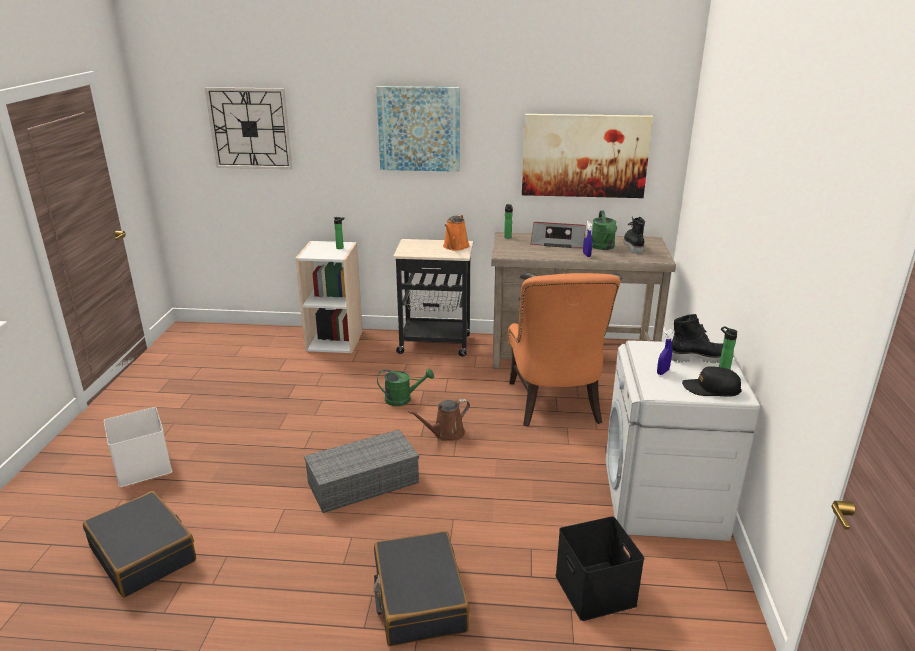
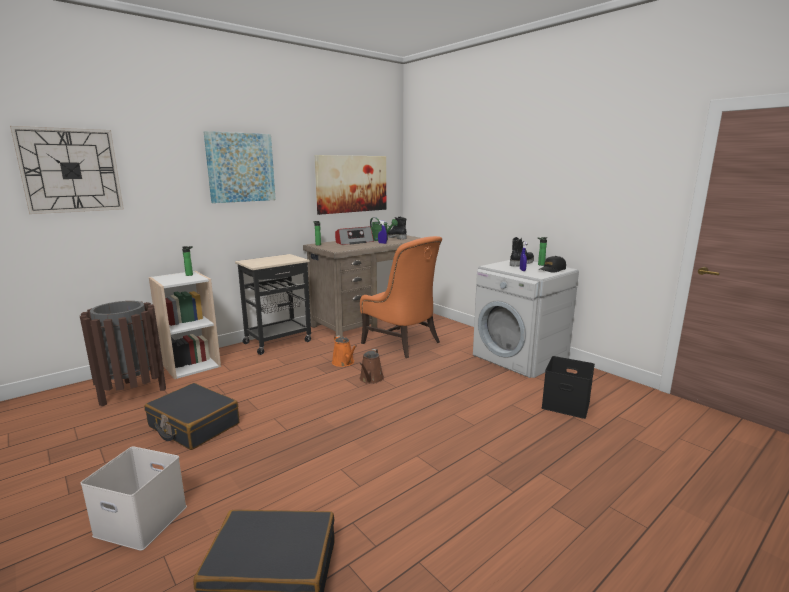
camera: 45 degrees left, 10 degrees down
(265, 351) = (132, 392): none -> brown trash can
(364, 482) = (367, 425): grey storage box -> none
(403, 399) = (310, 375): green watering can -> none
(419, 599) = (511, 458): black suitcase -> black suitcase (193, 426)
(455, 247) = (286, 257): orange watering can -> orange watering can (344, 363)

